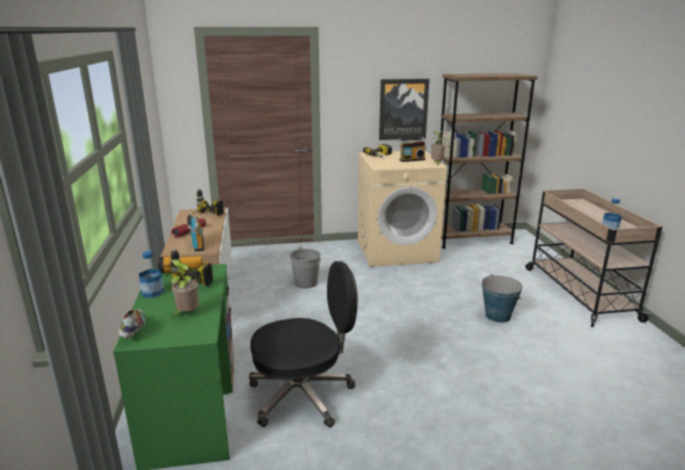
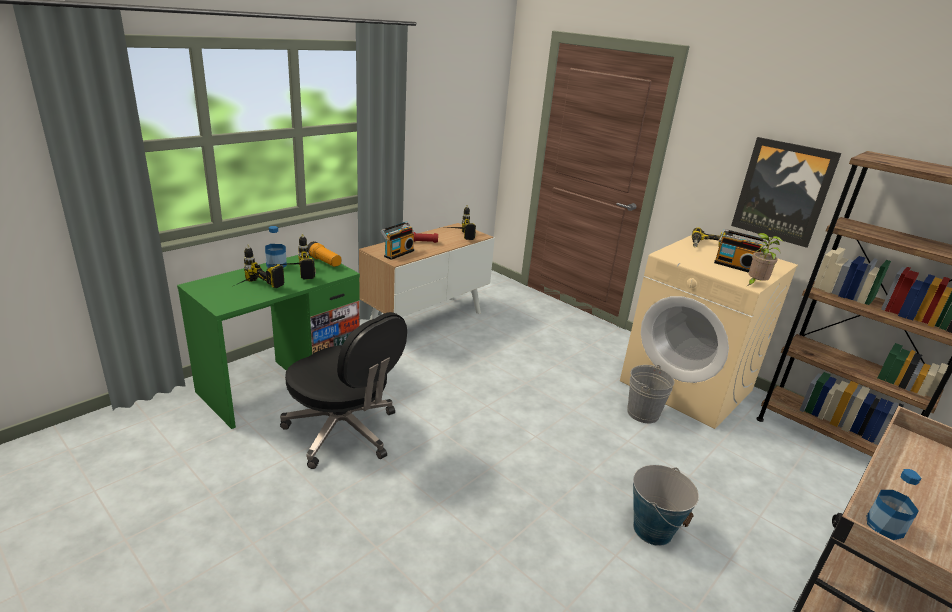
camera: 50 degrees right, 5 degrees up
(133, 331) = (211, 280): shoe -> none
(186, 314) = (252, 289): potted plant -> power drill
(306, 283) = (528, 355): grey bucket -> grey bucket (643, 413)

